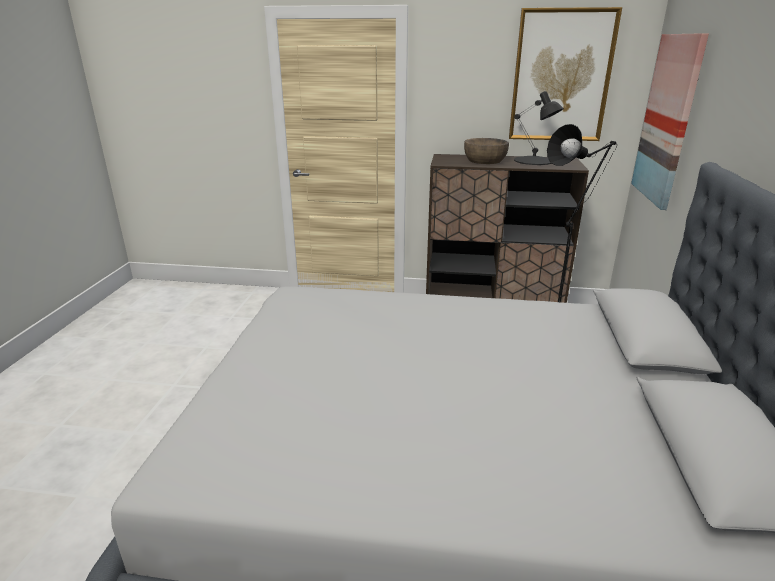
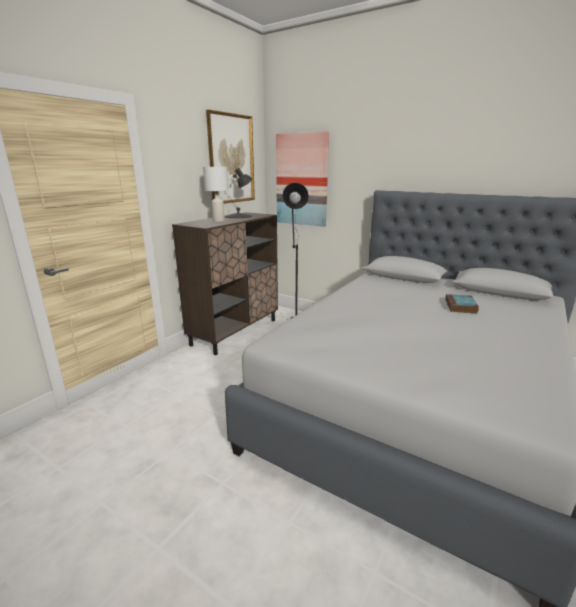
camera: 65 degrees left, 5 degrees down
(484, 160) = (218, 220): brown bowl -> white table lamp
(536, 407) = (461, 307): none -> book

